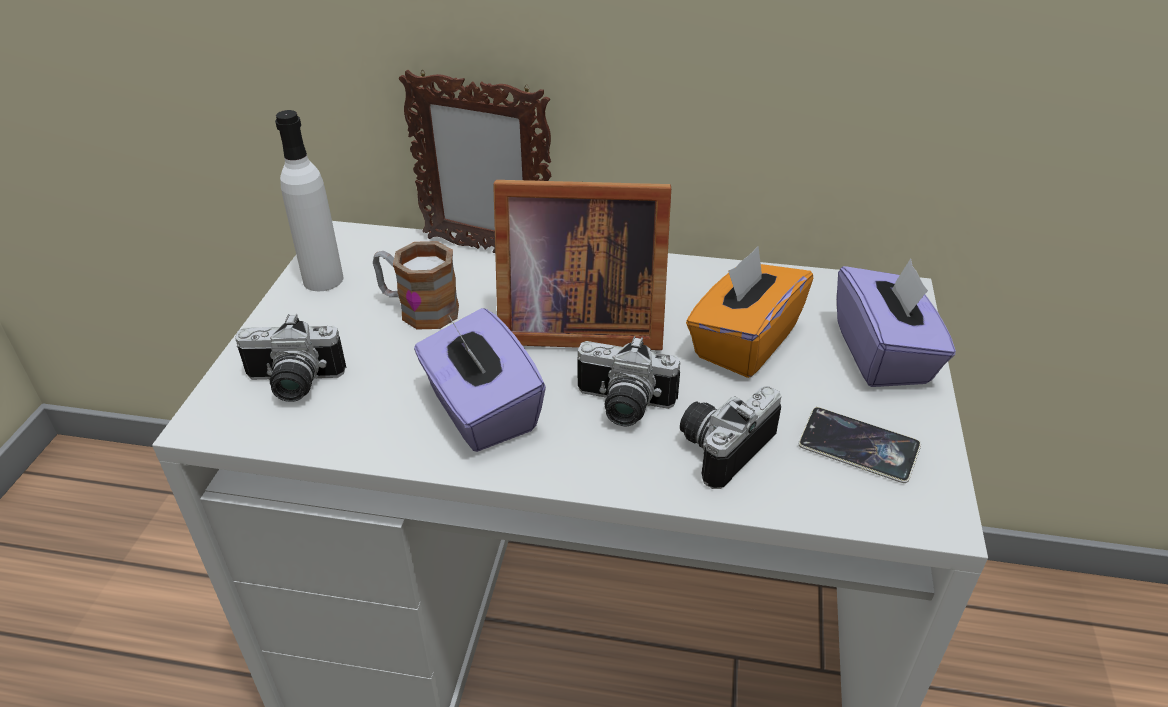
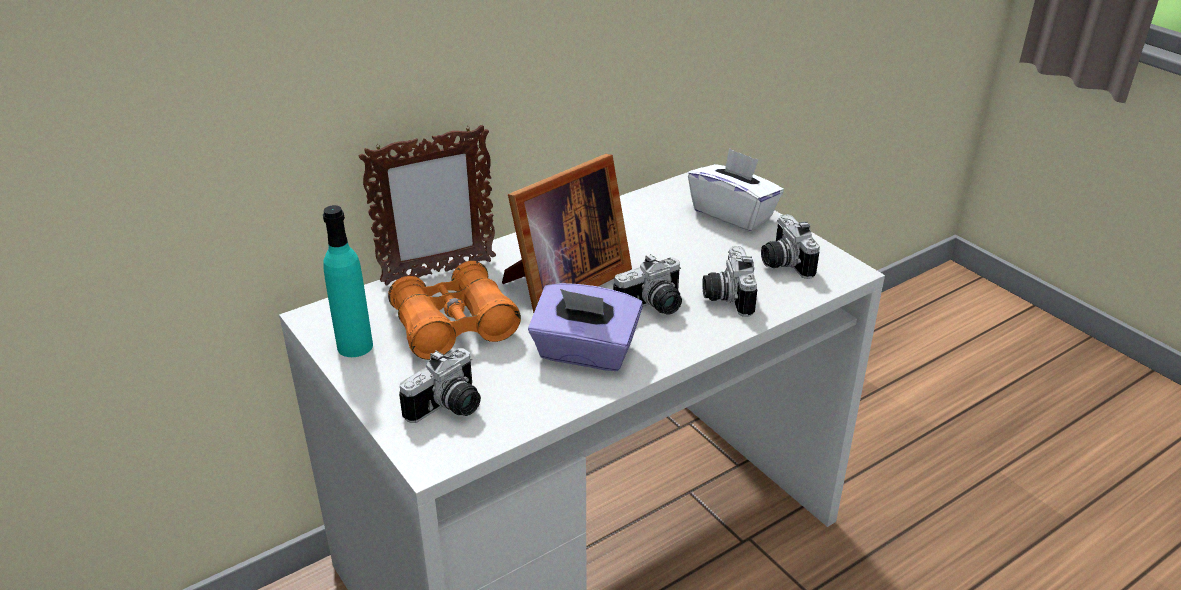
camera: 45 degrees left, 5 degrees down
(323, 279) = (355, 346): white bottle -> turquoise bottle
(418, 309) = (454, 326): mug -> orange binoculars
(743, 342) = (663, 244): orange tissue box -> none
(857, 450) = (782, 263): phone -> camera
(883, 354) = (733, 214): purple tissue box -> white tissue box

